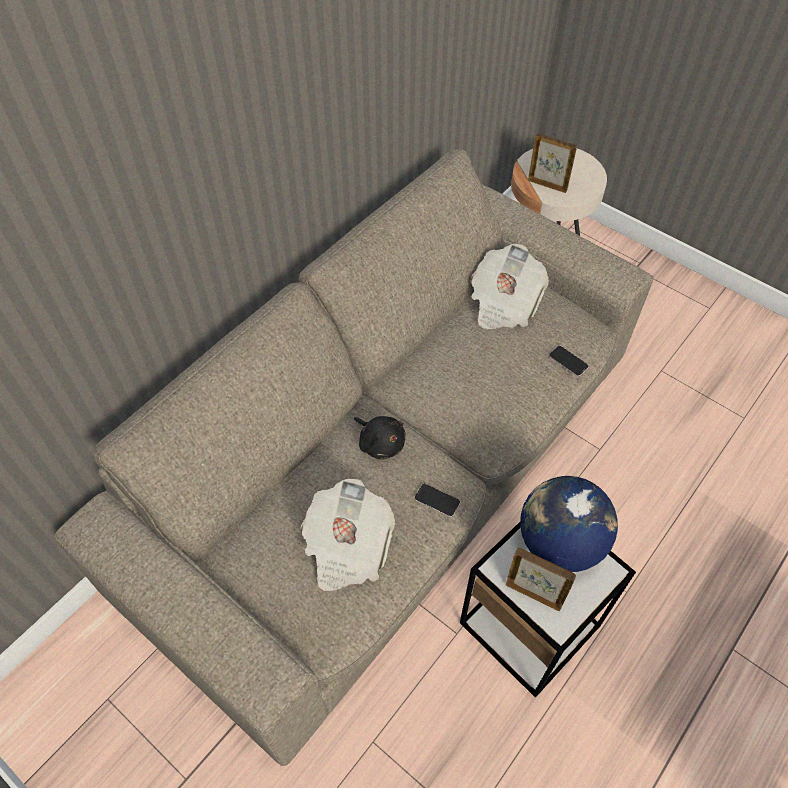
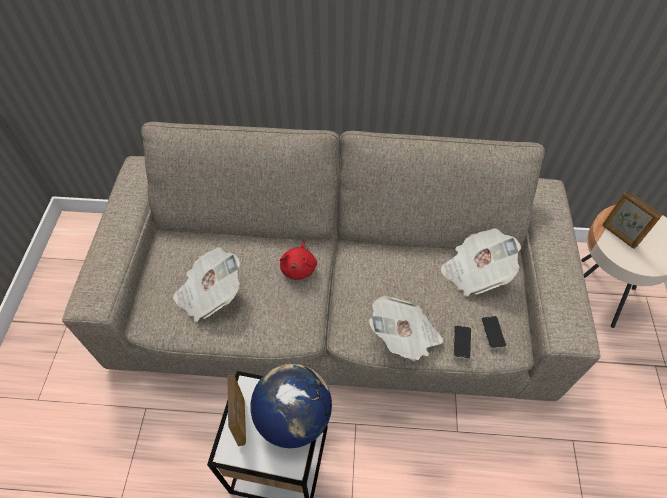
camera: 55 degrees right, 0 degrees up
(380, 443) = (299, 267): black plush toy -> red plush toy
(437, 500) = (278, 323): phone -> phone (493, 332)
(531, 401) = (404, 336): none -> newspaper
(547, 185) = (618, 236): picture frame -> picture frame turned 150 degrees clockwise

